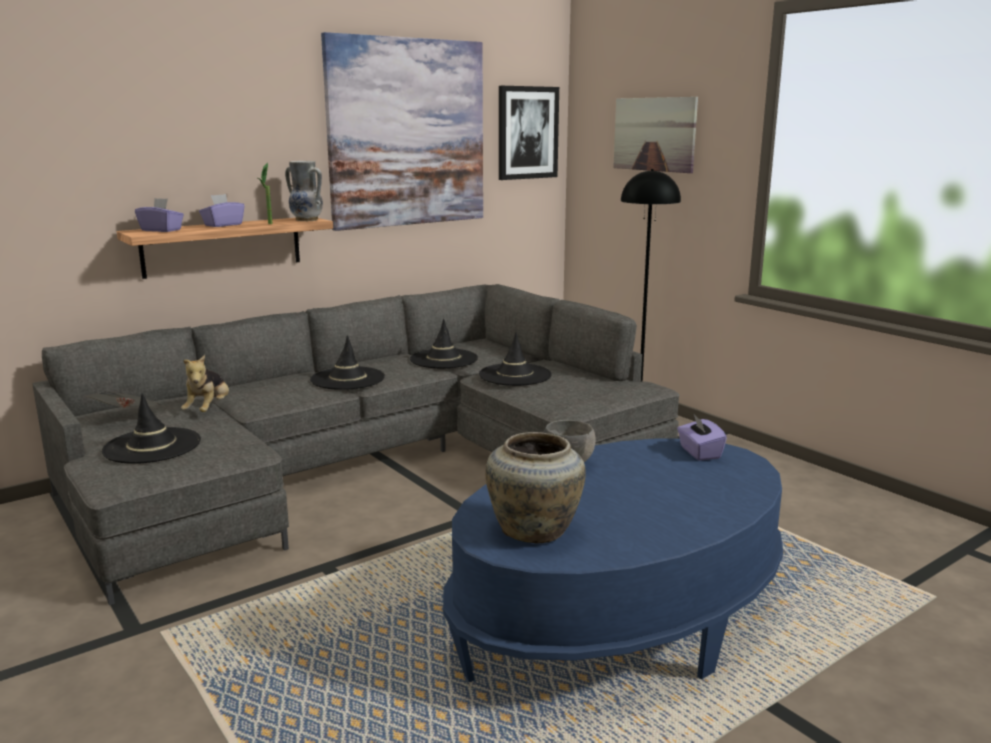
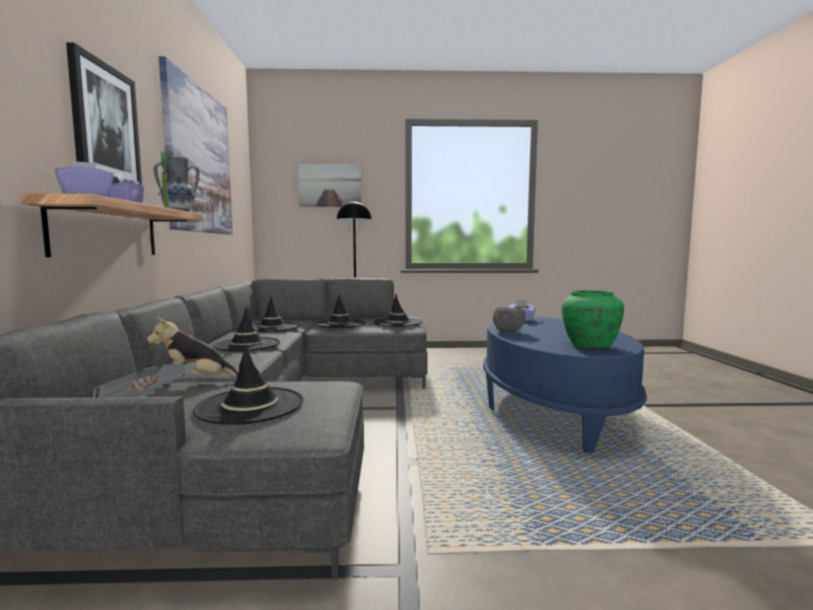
camera: 55 degrees left, 10 degrees down
(208, 410) = (198, 382): plush toy -> plush toy turned 135 degrees clockwise
(527, 133) = (240, 180): picture -> picture (105, 124)
(535, 530) = (589, 346): beige vase -> green vase
(577, 395) = (397, 323): none -> black hat

